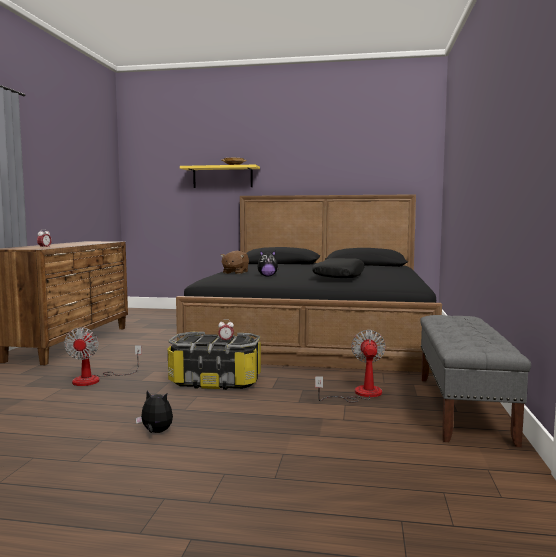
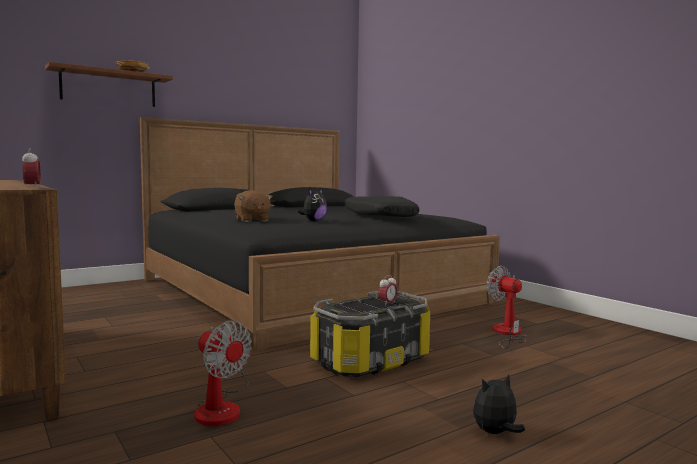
camera: 45 degrees left, 0 degrees up
(222, 177) = (109, 88): yellow shelf -> brown shelf
(463, 408) = (584, 324): grey bench -> none

